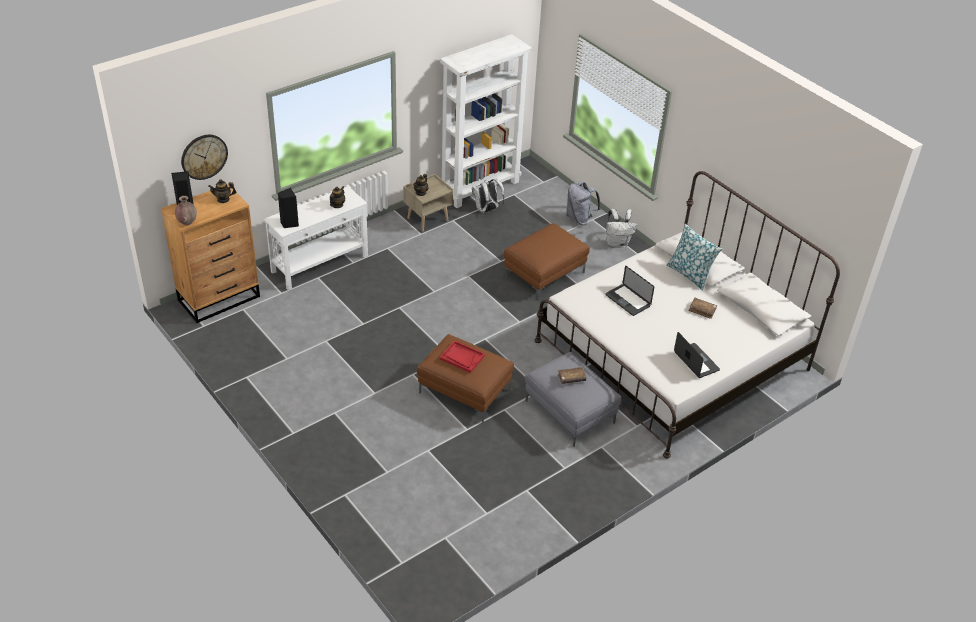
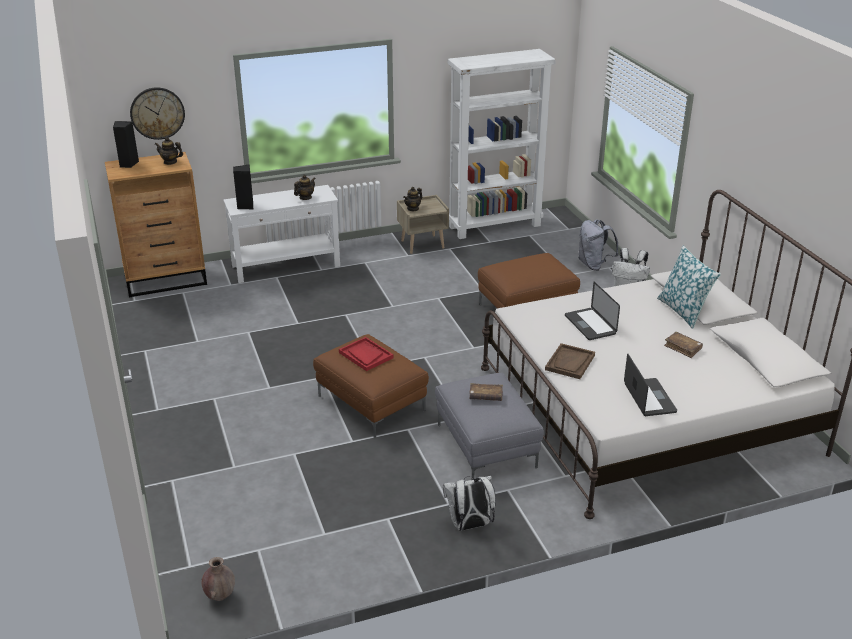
camera: 20 degrees right, 10 degrees down
(187, 222) = (119, 174): brown vase -> brown vase (220, 595)
(487, 210) = (492, 244): white backpack -> white backpack (469, 525)
(628, 340) = (570, 363): none -> brown tray

